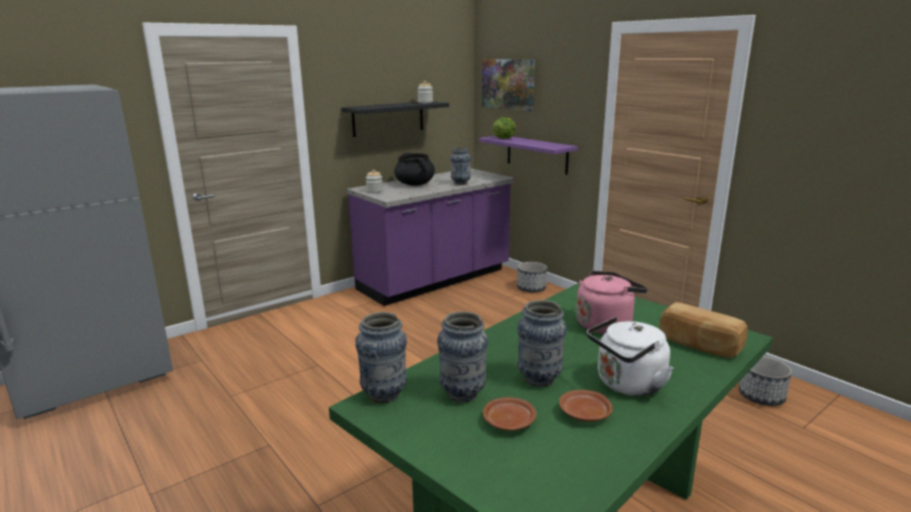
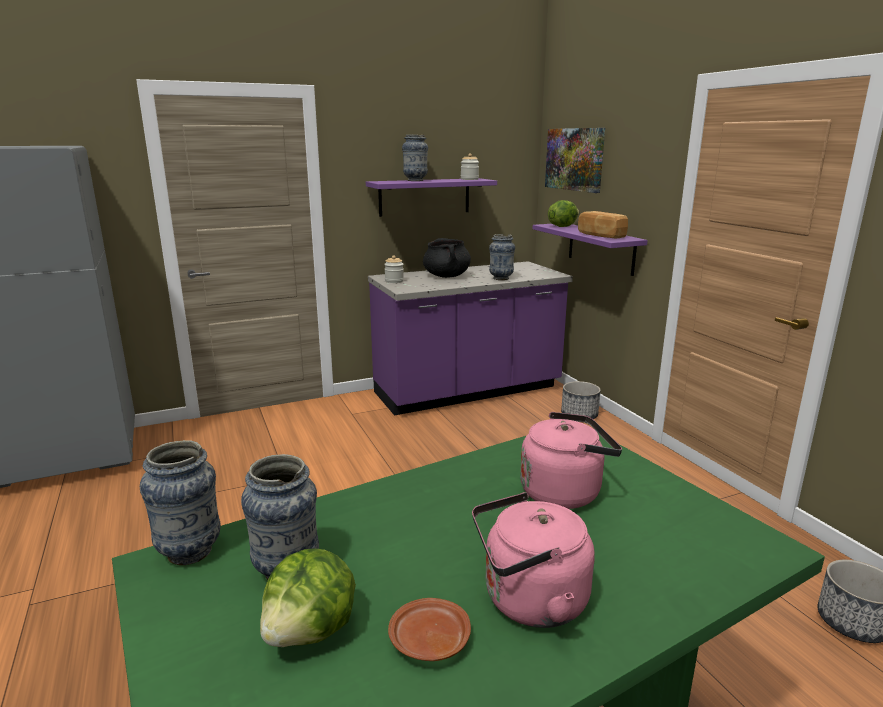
camera: 15 degrees right, 0 degrees up
(388, 118) = (424, 197): black shelf -> purple shelf
(509, 421) = (312, 631): brown plate -> lettuce
(539, 379) = (407, 566): vase -> vase (415, 180)
(627, 385) = (529, 601): white kettle -> pink kettle
(699, 345) = (688, 550): bread -> bread (600, 235)

